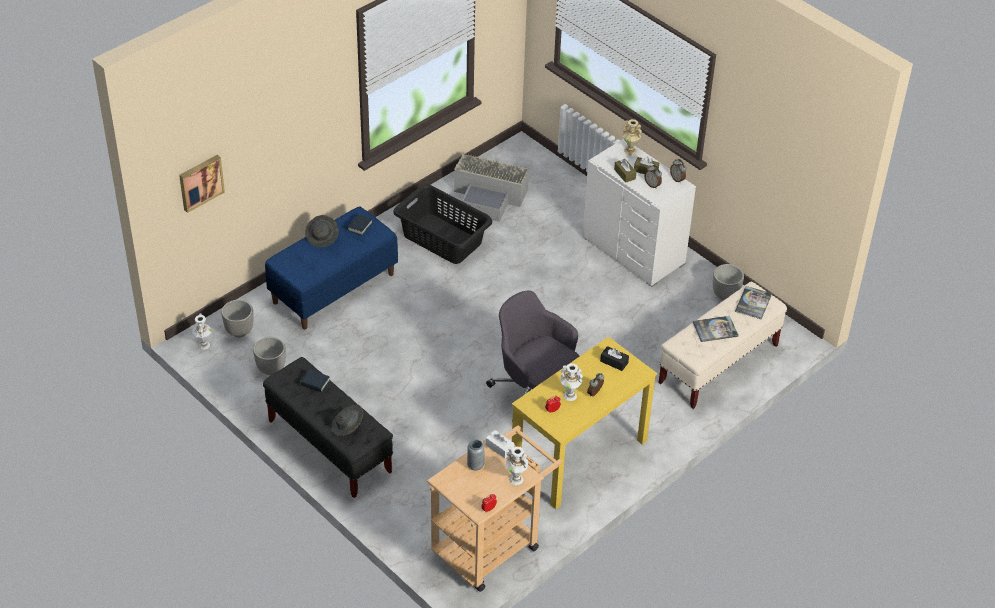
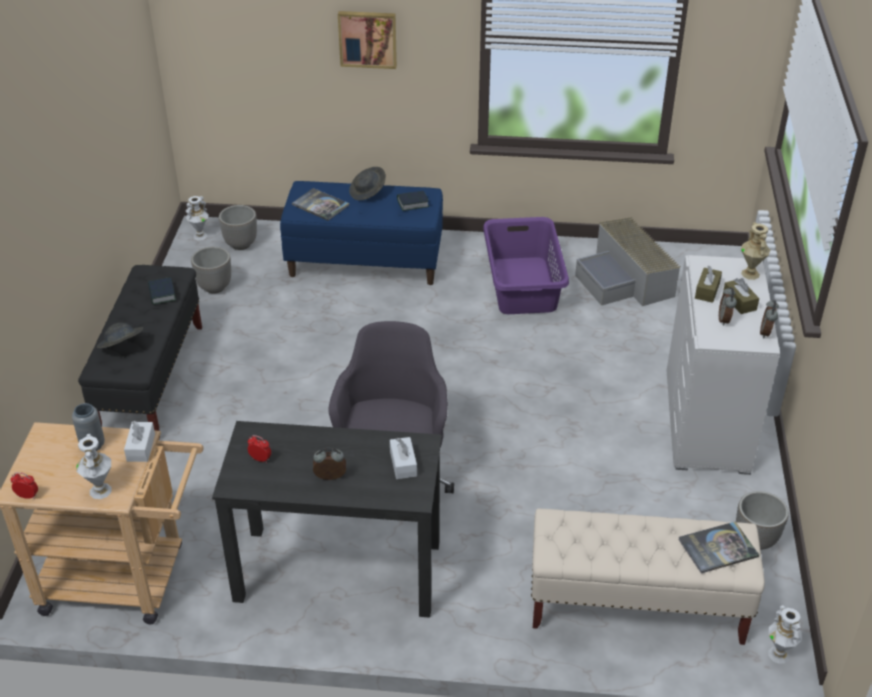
camera: 50 degrees right, 5 degrees down
(200, 182) = (229, 35): picture -> picture (368, 38)
(442, 238) = (523, 285): black laundry basket -> purple laundry basket
(570, 395) = (302, 459): white vase -> white vase (779, 654)
(578, 456) = (337, 571): yellow desk -> black desk
(614, 362) = (403, 464): black tissue box -> white tissue box
(715, 329) = (623, 539): book -> book (320, 205)

